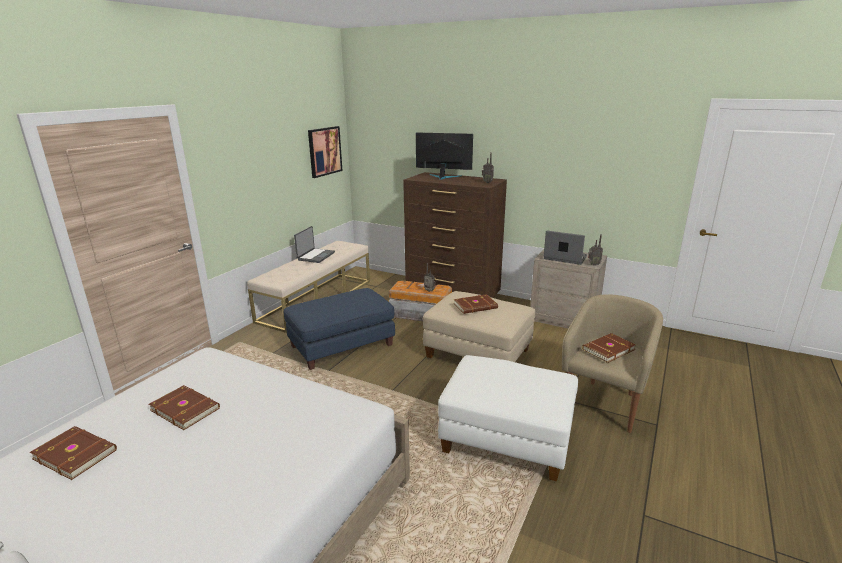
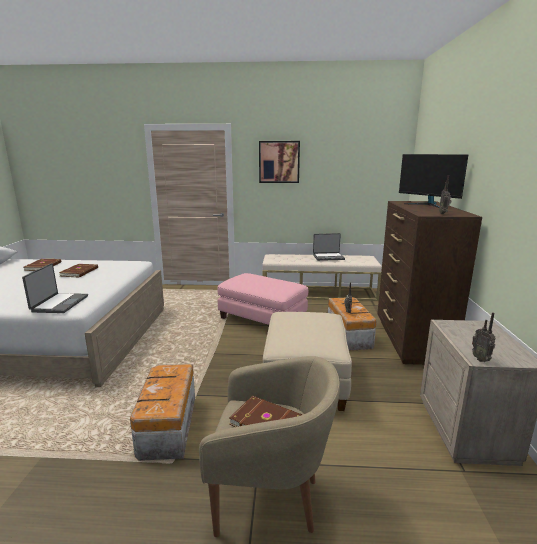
camera: 65 degrees right, 5 degrees down
(324, 151) = (374, 173): picture -> picture (279, 162)
(342, 345) = (263, 319): blue ottoman -> pink ottoman
(443, 177) = (428, 205): monitor -> monitor turned 150 degrees clockwise
(476, 306) = (302, 325): brown book -> none
(507, 439) = (167, 427): white ottoman -> storage box
(564, 258) = (469, 336): laptop -> laptop (59, 304)

